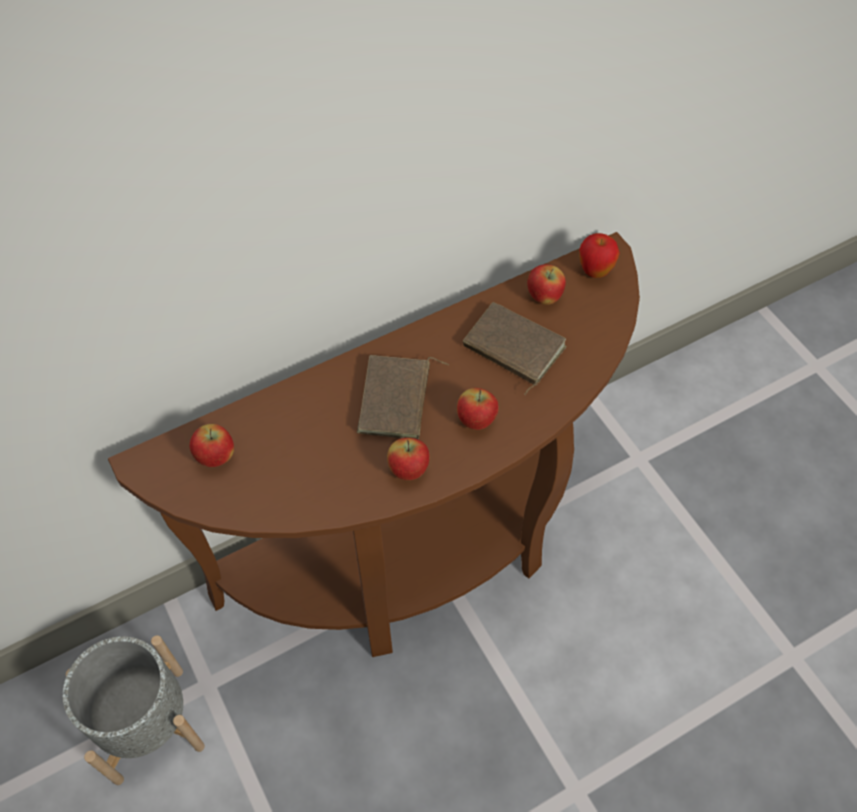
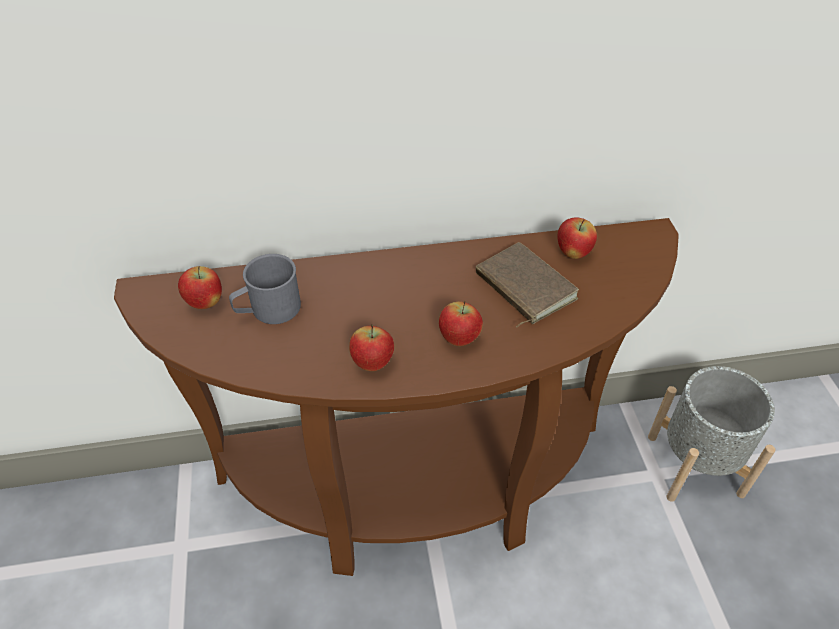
camera: 20 degrees right, 10 degrees down
(150, 724) = (117, 563): grey planter -> grey planter (695, 465)
(283, 446) = (268, 310): none -> grey mug
(397, 401) = (392, 302): brown book -> none
(594, 271) = (633, 244): apple -> none

